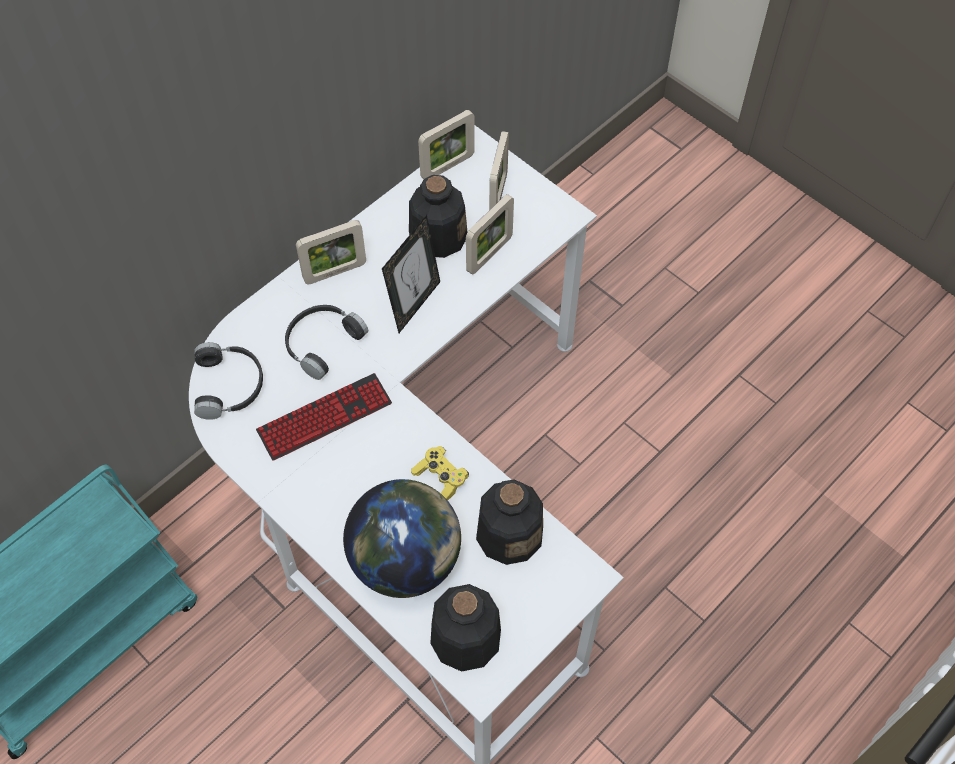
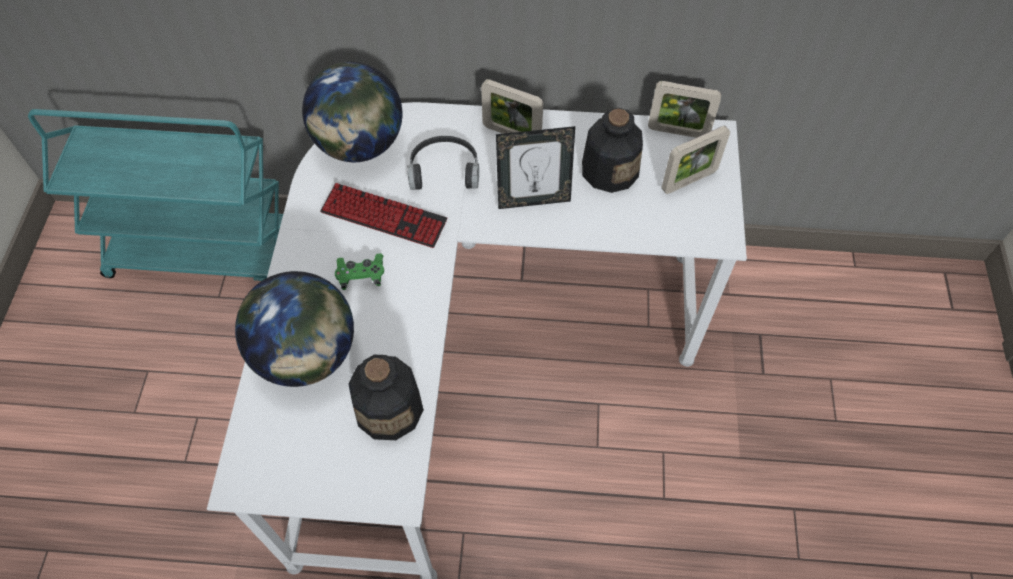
camera: 50 degrees right, 0 degrees up
(230, 385) = (360, 145): black headphones -> globe
(367, 472) = (361, 276): none -> green game controller
(441, 478) = (398, 326): yellow game controller -> none
(465, 638) = (271, 444): bottle -> none
(489, 254) = (628, 214): picture frame -> none

